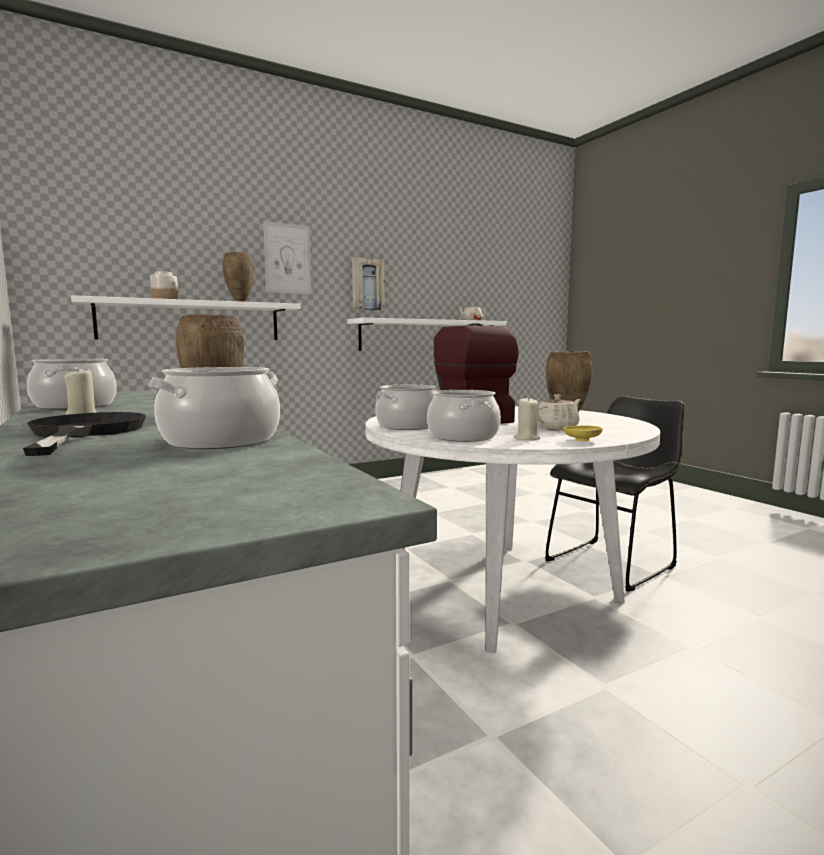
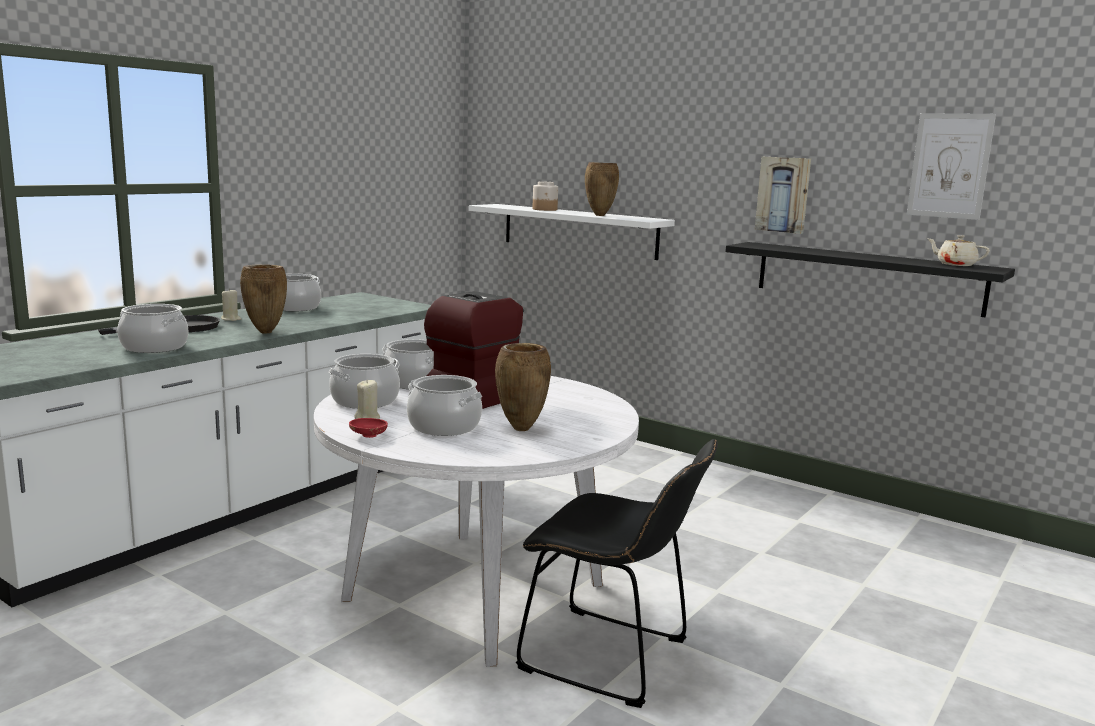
camera: 65 degrees right, 5 degrees up
(287, 258) = (680, 161): picture -> picture (949, 166)
(421, 335) = (867, 277): white shelf -> black shelf
(557, 428) = (444, 427): beige teapot -> cooking pot
(582, 441) = (368, 436): yellow bowl -> red bowl

